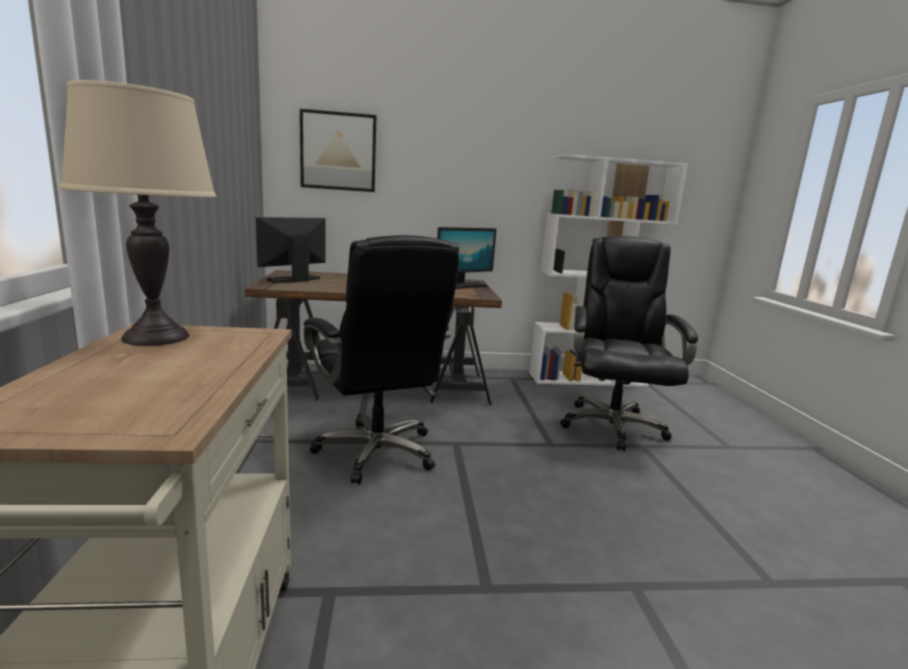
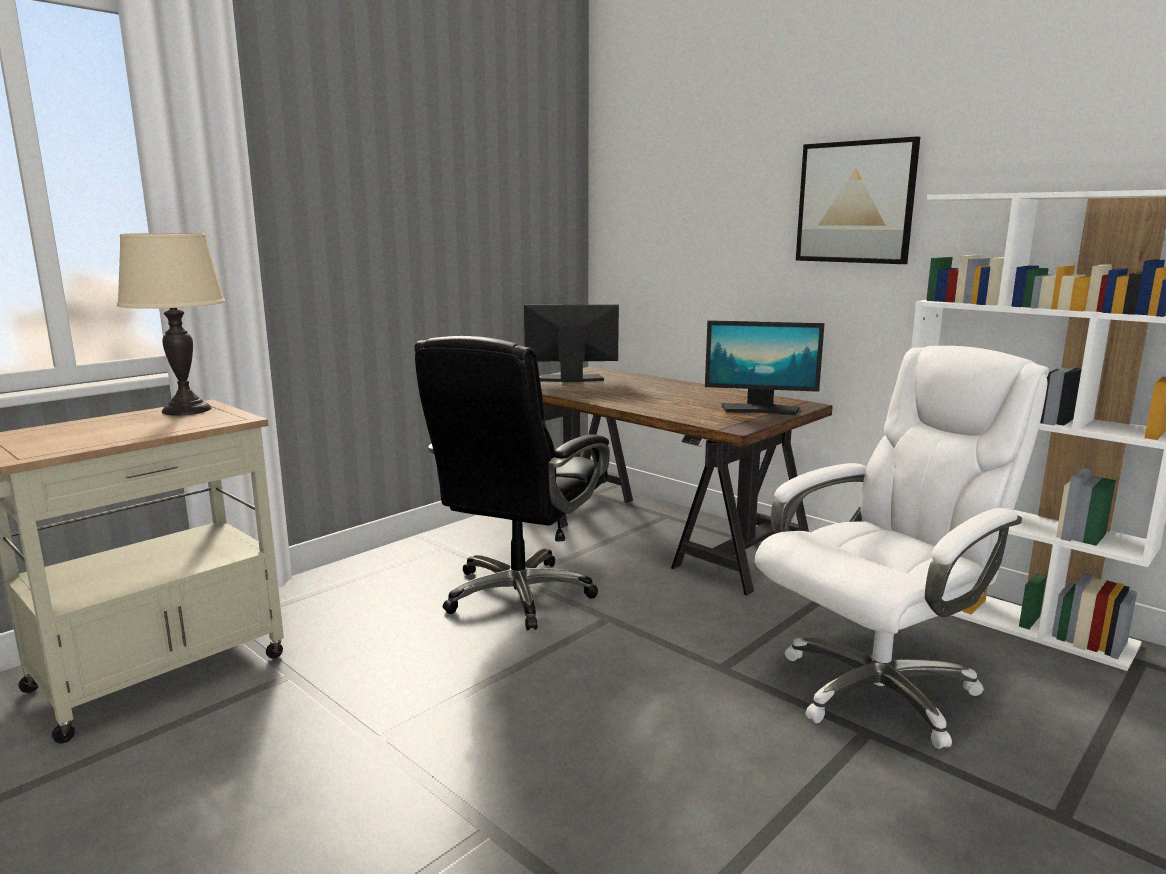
camera: 50 degrees right, 0 degrees up
(338, 151) = (658, 217): picture -> picture (855, 202)
(612, 427) = (875, 691): black office chair -> white office chair

